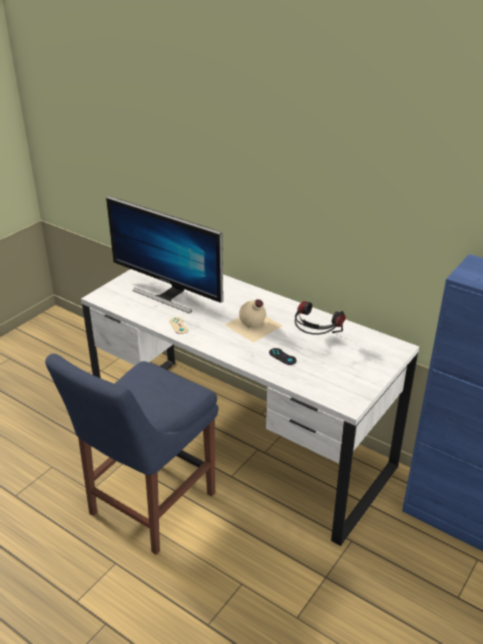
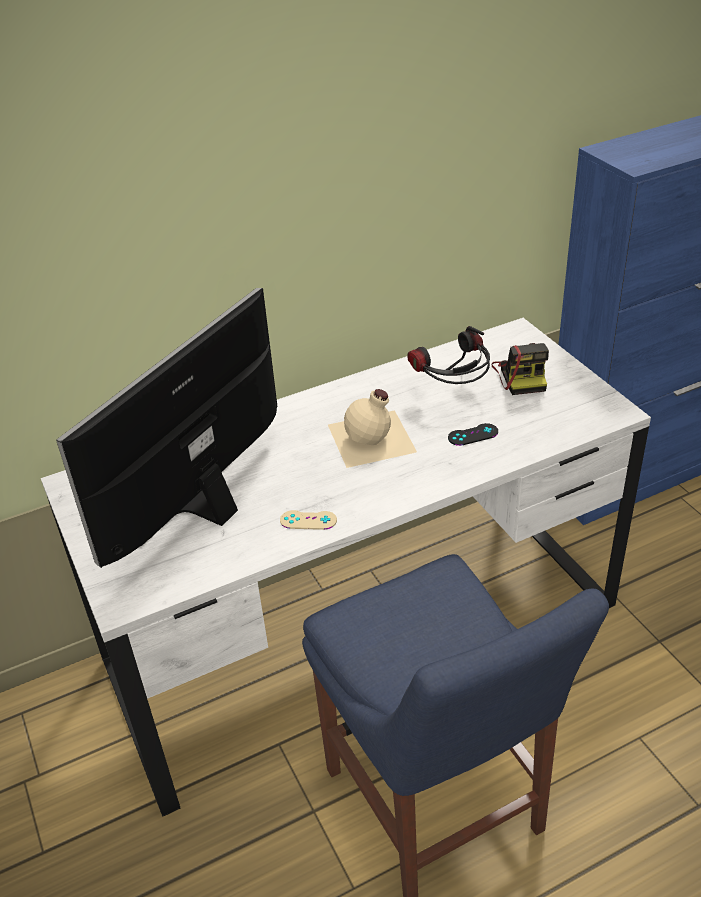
camera: 60 degrees left, 5 degrees up
(168, 295) = (204, 507): monitor -> monitor turned 150 degrees clockwise
(354, 360) = (521, 375): none -> camera

